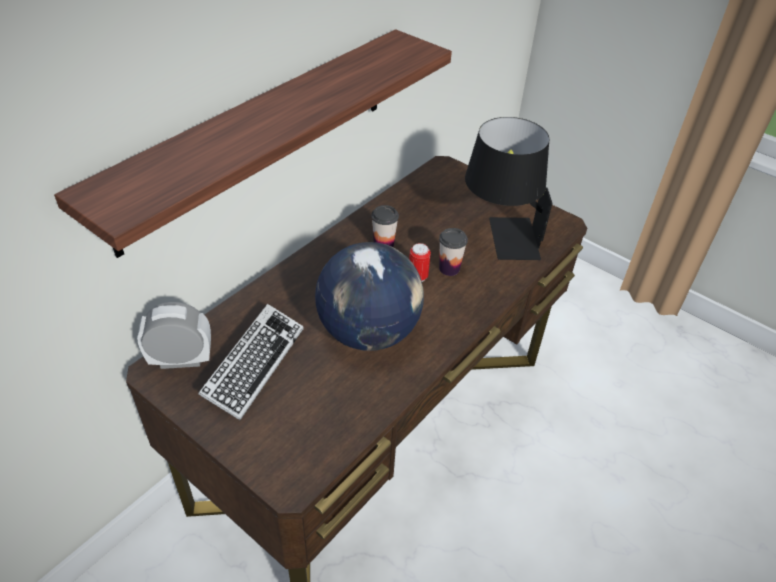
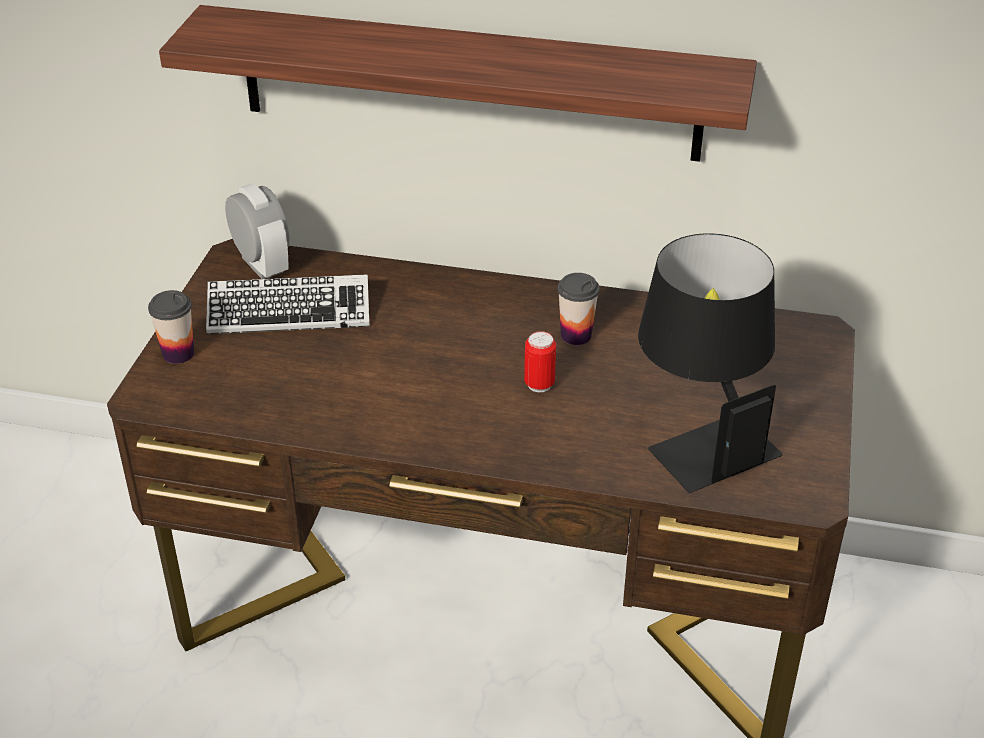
camera: 65 degrees right, 5 degrees down
(369, 332) = (402, 378): globe -> none
(449, 269) = (582, 407): cup -> cup (178, 354)

